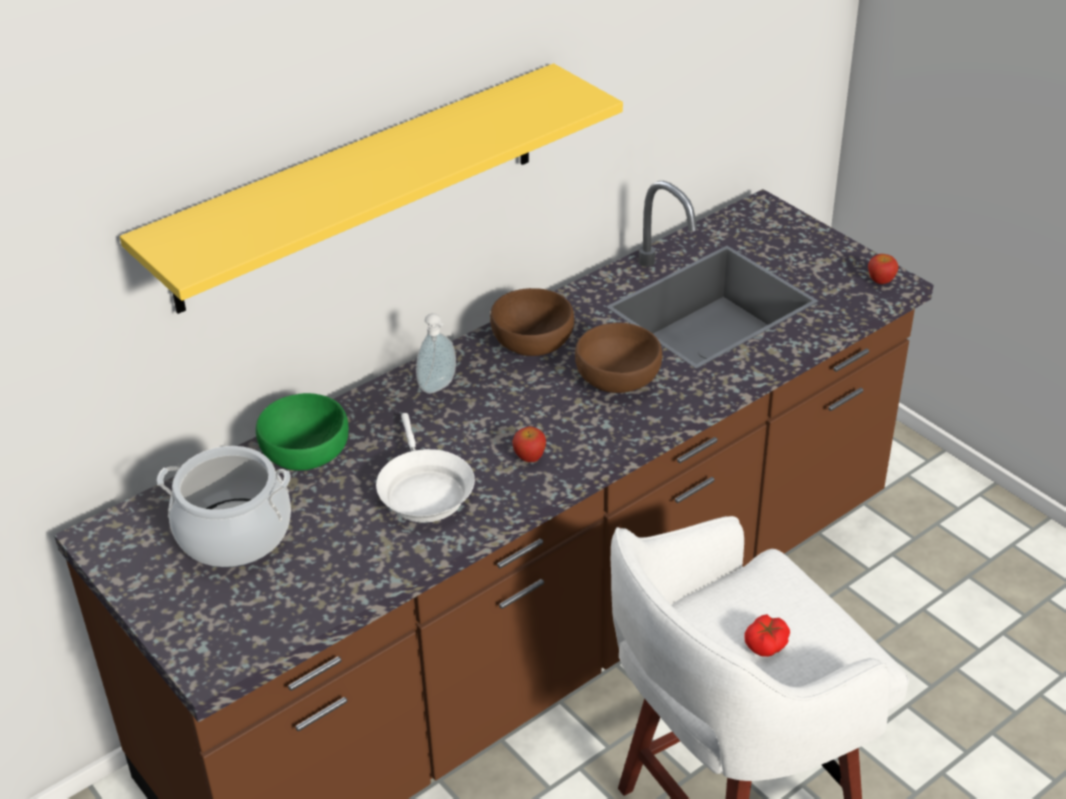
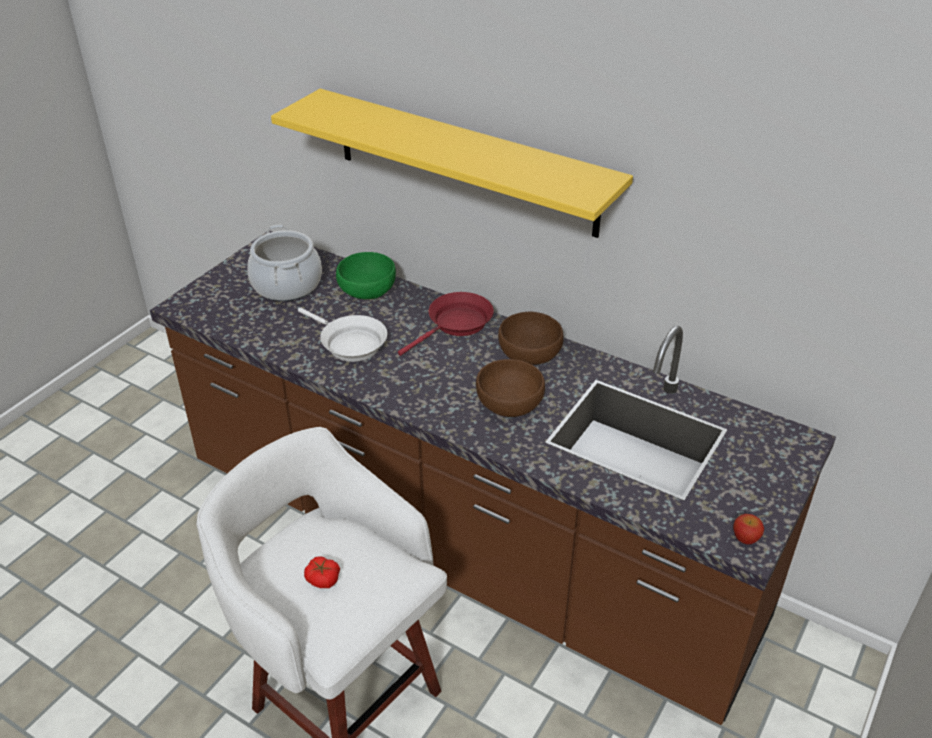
camera: 70 degrees right, 0 degrees up
(423, 490) = (349, 343): white frying pan -> white frying pan turned 105 degrees counterclockwise
(439, 387) = (456, 325): soap dispenser -> red frying pan
(529, 456) = (401, 380): apple -> none

